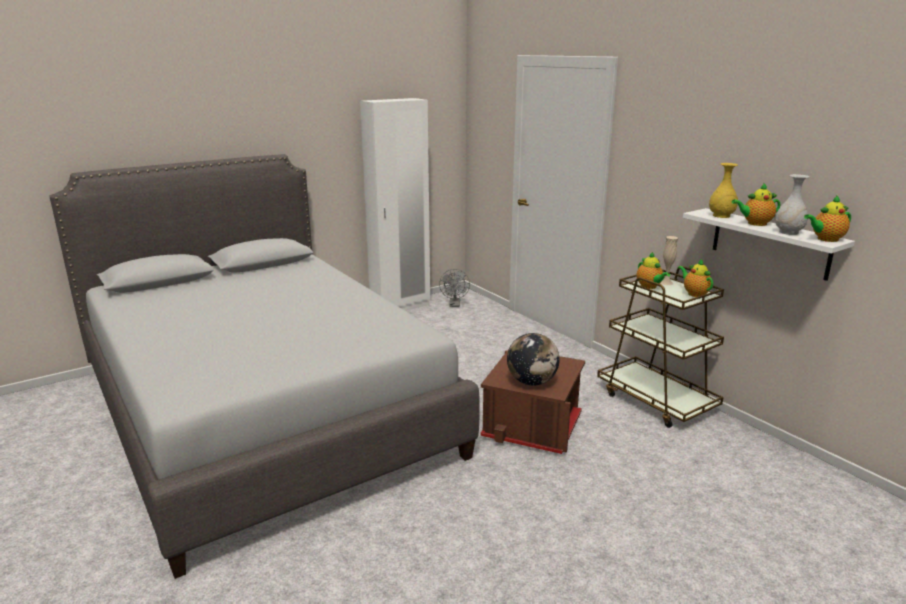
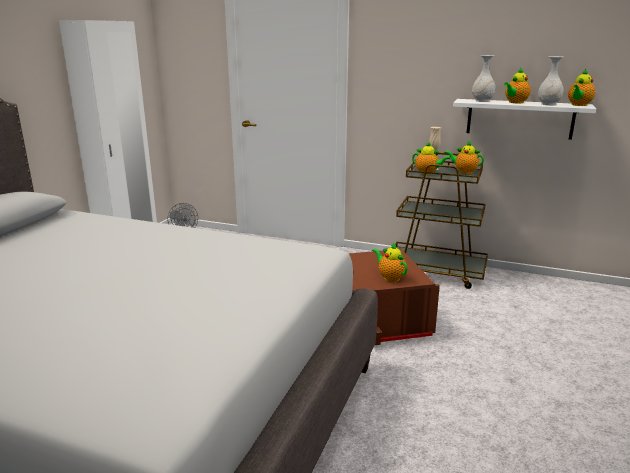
camera: 35 degrees left, 0 degrees up
(532, 382) = (390, 277): globe -> teapot
(721, 216) = (482, 101): yellow vase -> white vase

